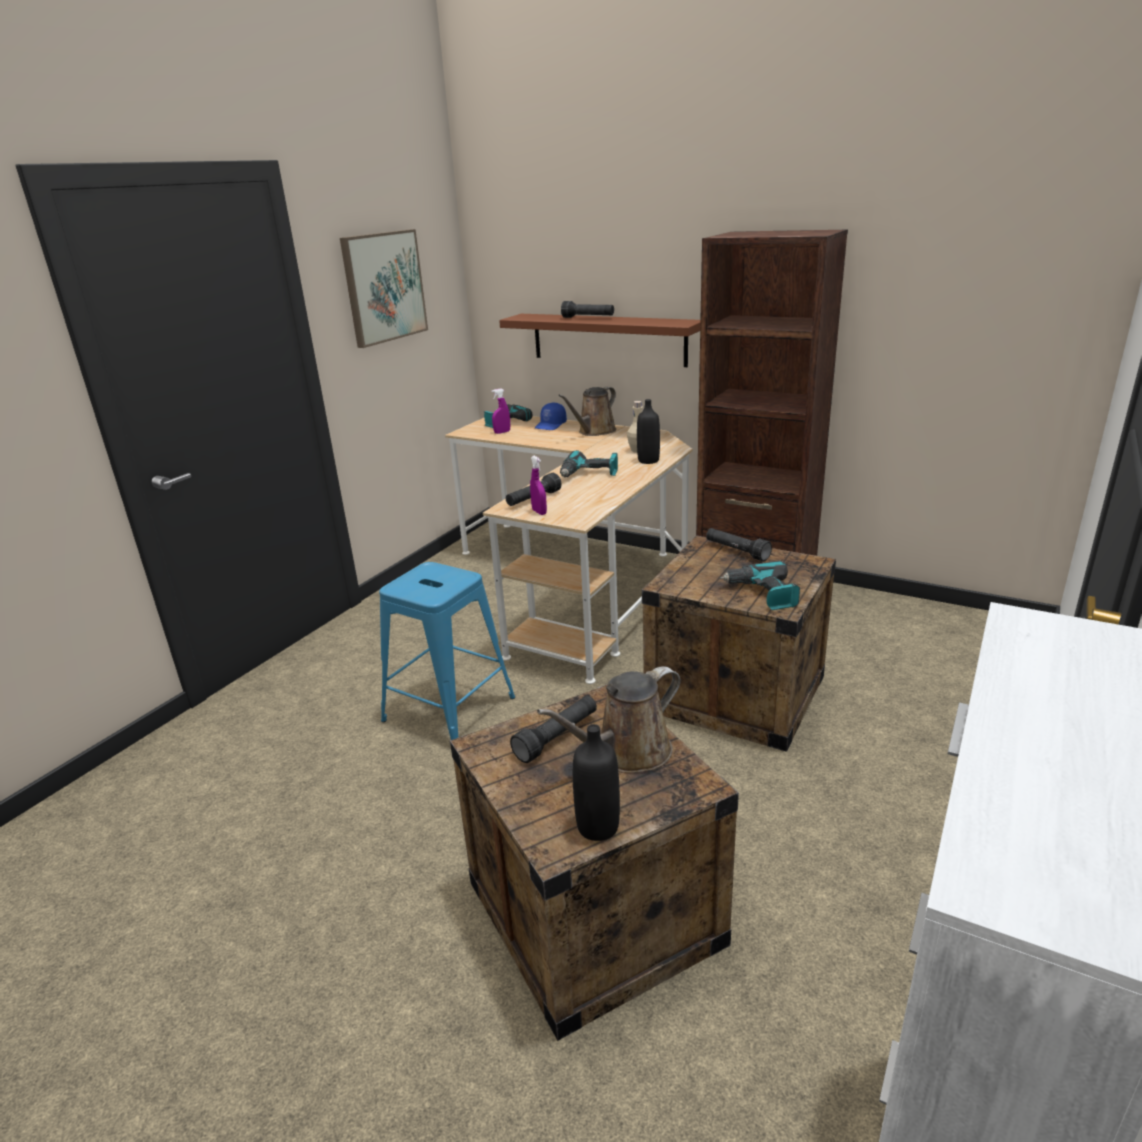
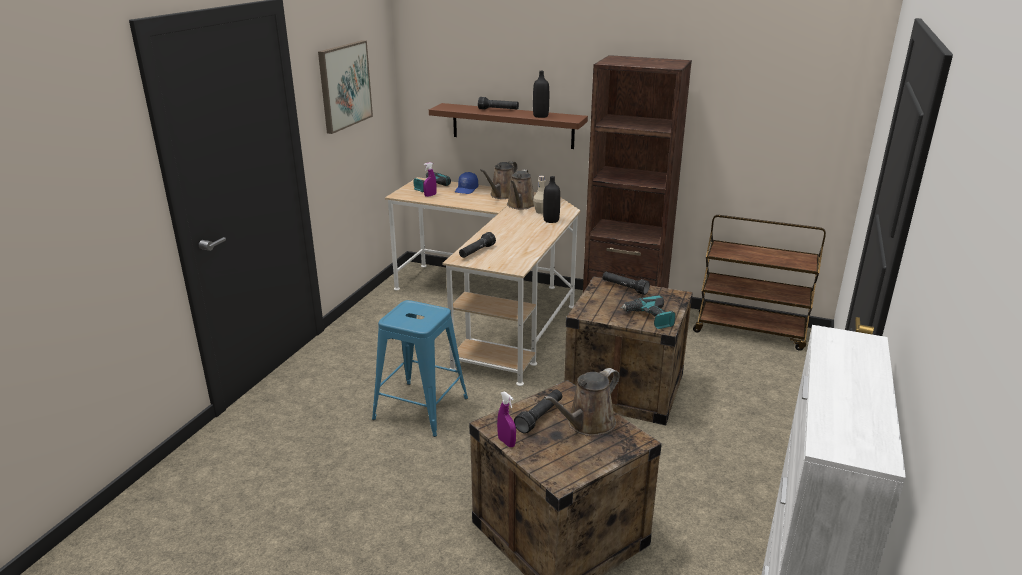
camera: 10 degrees left, 0 degrees up
(539, 512) = (485, 262): purple spray bottle -> purple spray bottle (506, 442)
(589, 474) = (511, 231): power drill -> none
(598, 827) = (582, 467): black bottle -> black bottle (540, 116)
(614, 443) = (520, 205): none -> brown watering can
(932, 619) = (750, 331): none -> brown cart

